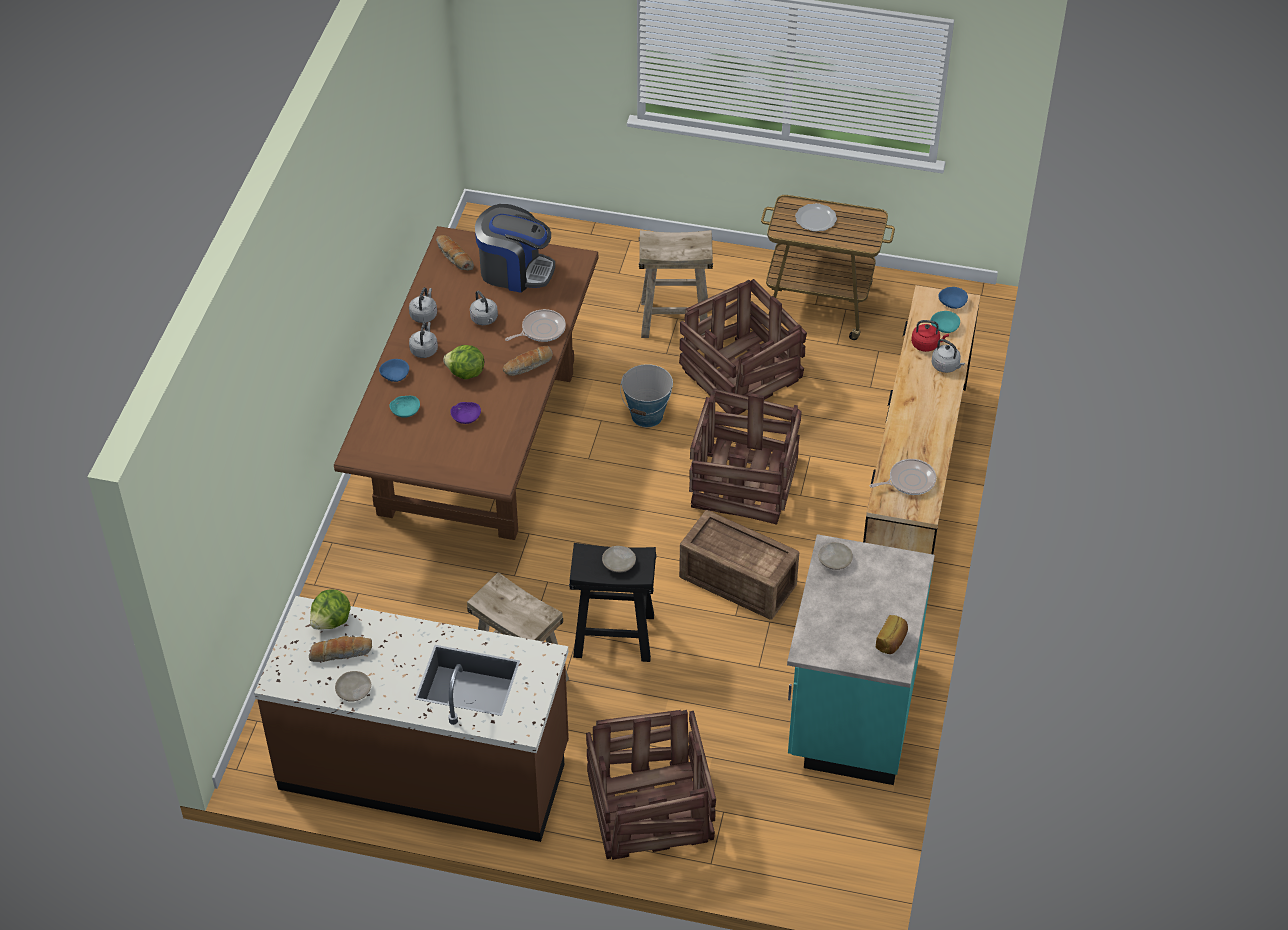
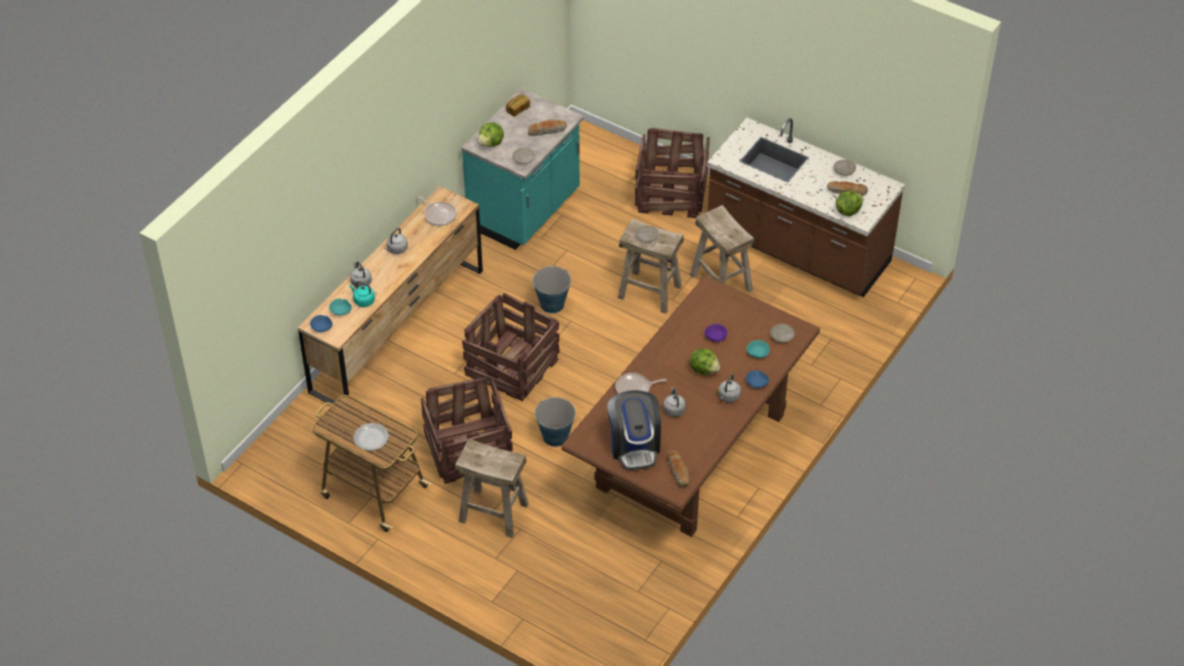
camera: 160 degrees left, 0 degrees up
(380, 439) = (781, 336): none -> beige plate
(424, 315) = (719, 426): grey kettle -> grey kettle (396, 249)
(515, 270) = (634, 445): coffee machine -> coffee machine turned 135 degrees counterclockwise
(528, 366) = (655, 362): bread -> bread (547, 130)
(613, 636) = (650, 291): black stool -> beige stool
(737, 579) = (552, 304): crate -> bucket
(895, 571) = (491, 143): none -> lettuce
(909, 481) = (439, 215): frying pan -> frying pan turned 135 degrees counterclockwise
(926, 344) = (363, 300): red kettle -> turquoise kettle

